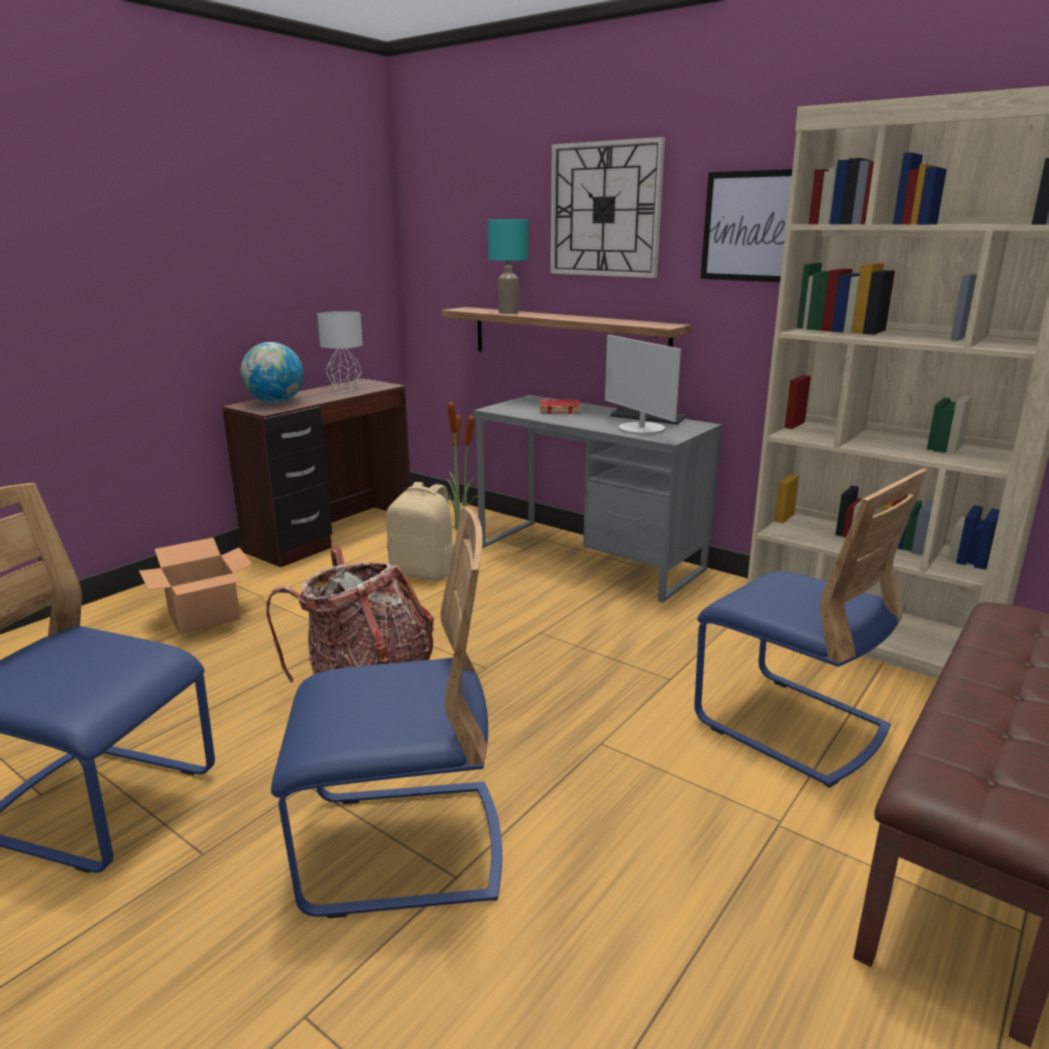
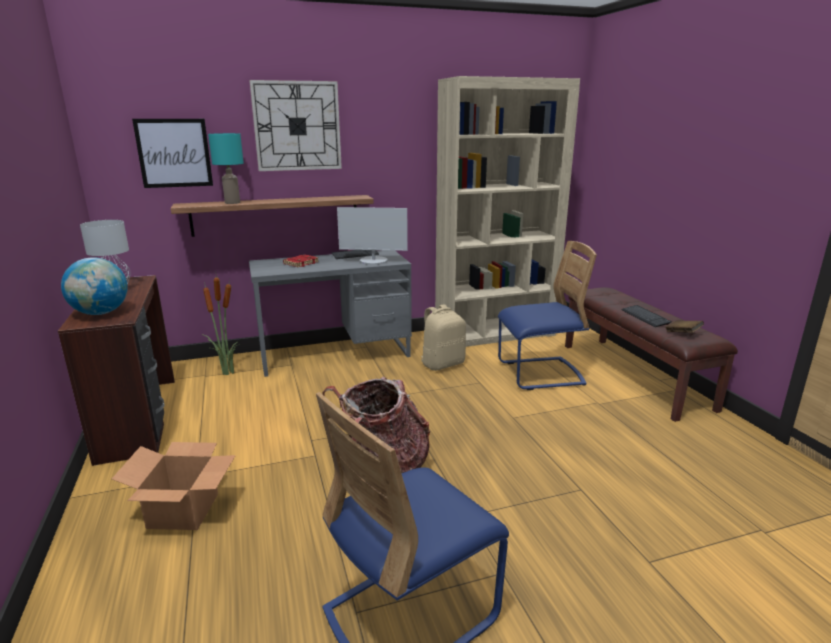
camera: 55 degrees left, 0 degrees up
(401, 848) = (548, 499): blue chair -> none
(424, 572) = (268, 404): beige backpack -> beige backpack (442, 364)
(753, 226) = (398, 135): picture -> picture (174, 153)
(975, 768) = (682, 333): none -> brown book
(988, 701) = (645, 317): none -> keyboard

